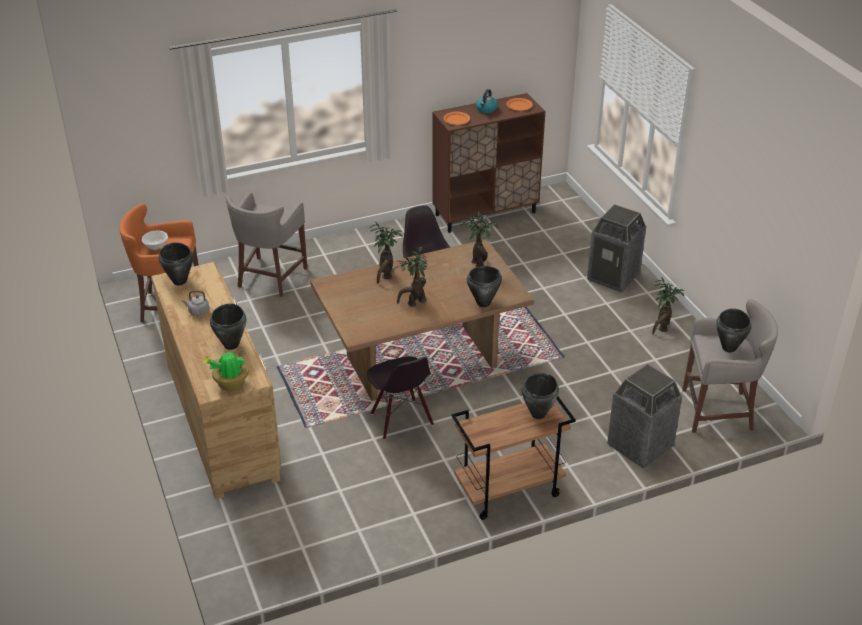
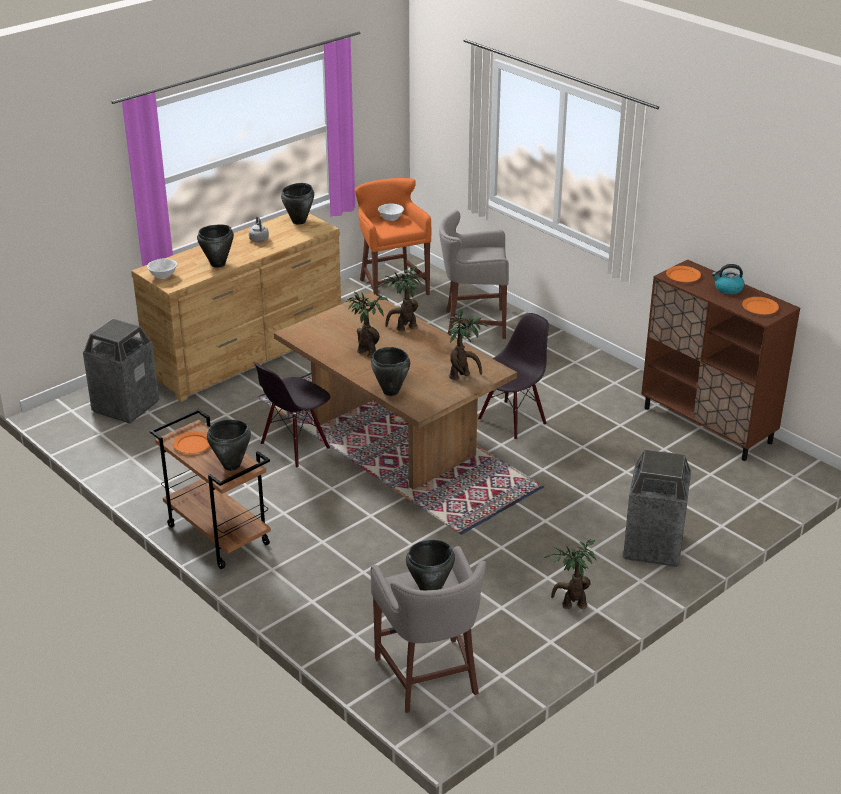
camera: 70 degrees right, 5 degrees down
(230, 384) = (163, 276): potted plant -> white bowl
(495, 432) = (192, 444): none -> orange plate
(640, 446) = (329, 618): trash can -> trash can (125, 407)

